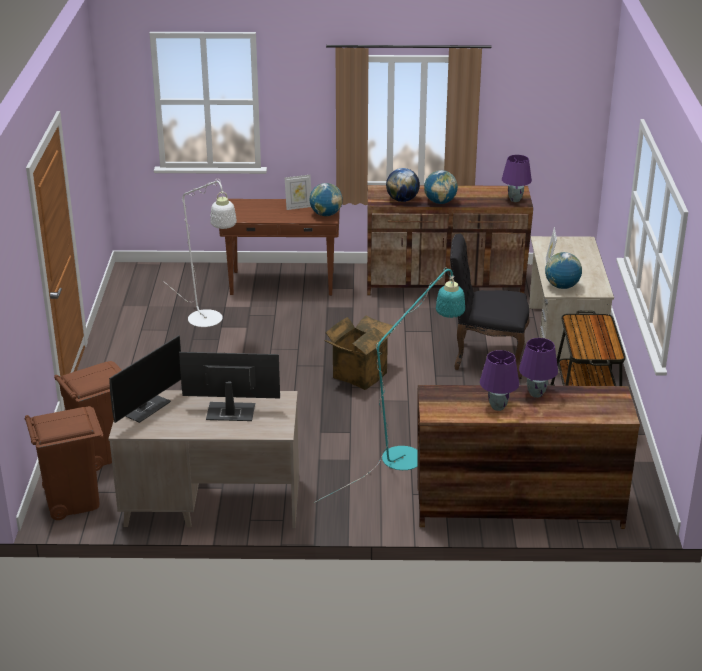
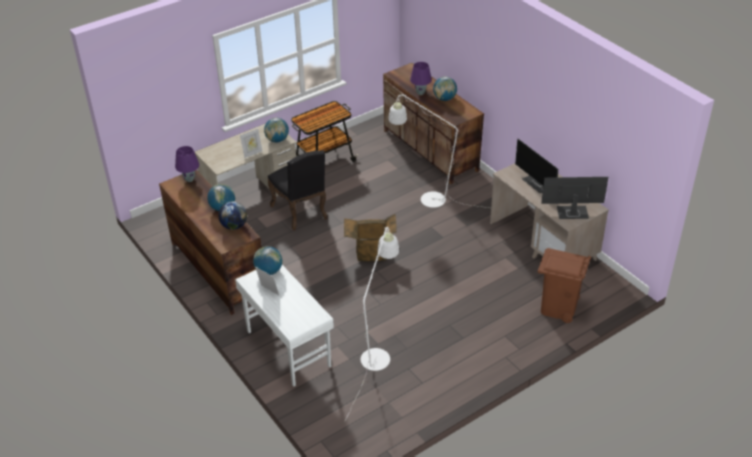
camera: 125 degrees left, 10 degrees up
(72, 500) = (604, 291): brown trash can -> none
(283, 283) = (288, 349): brown console table -> white console table
(410, 453) = (426, 198): turquoise floor lamp -> white floor lamp
(497, 407) = (444, 99): purple table lamp -> globe

